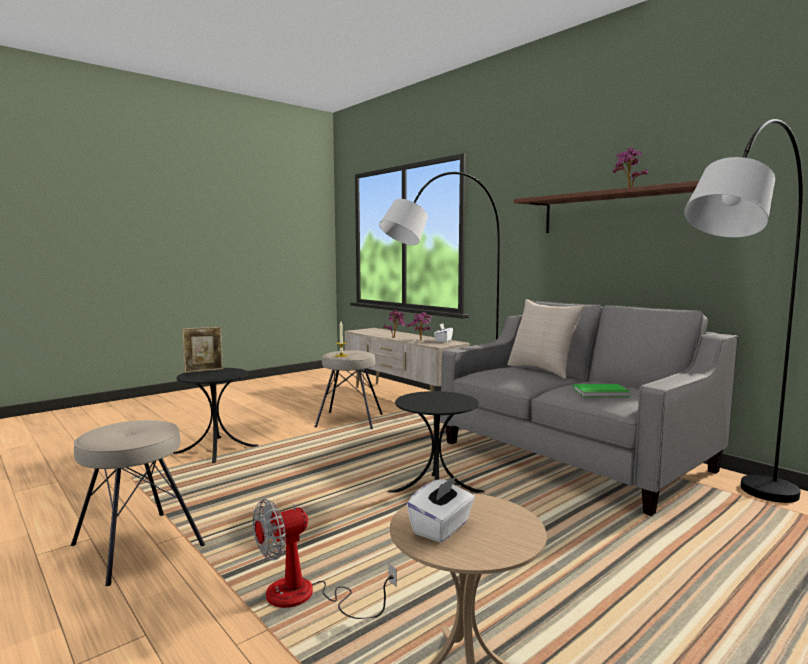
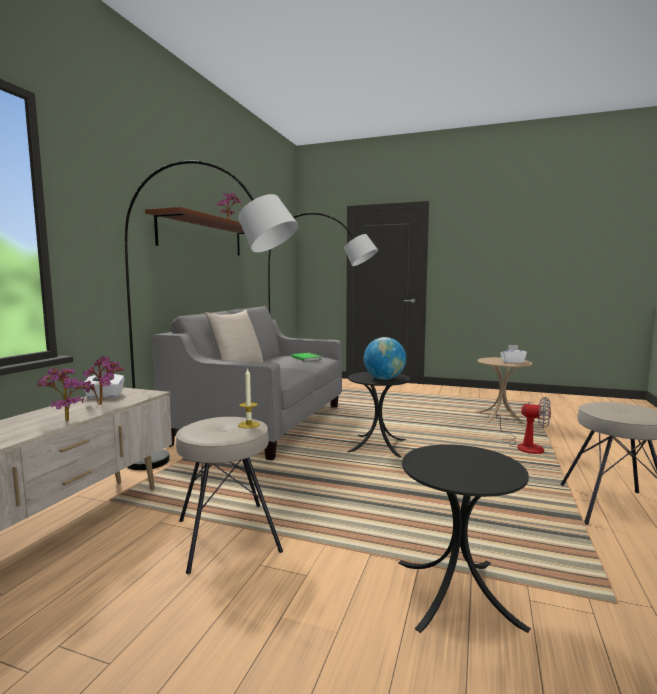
camera: 120 degrees left, 0 degrees up
(204, 370) = (462, 481): picture frame -> none
(422, 400) = (384, 379): none -> globe

